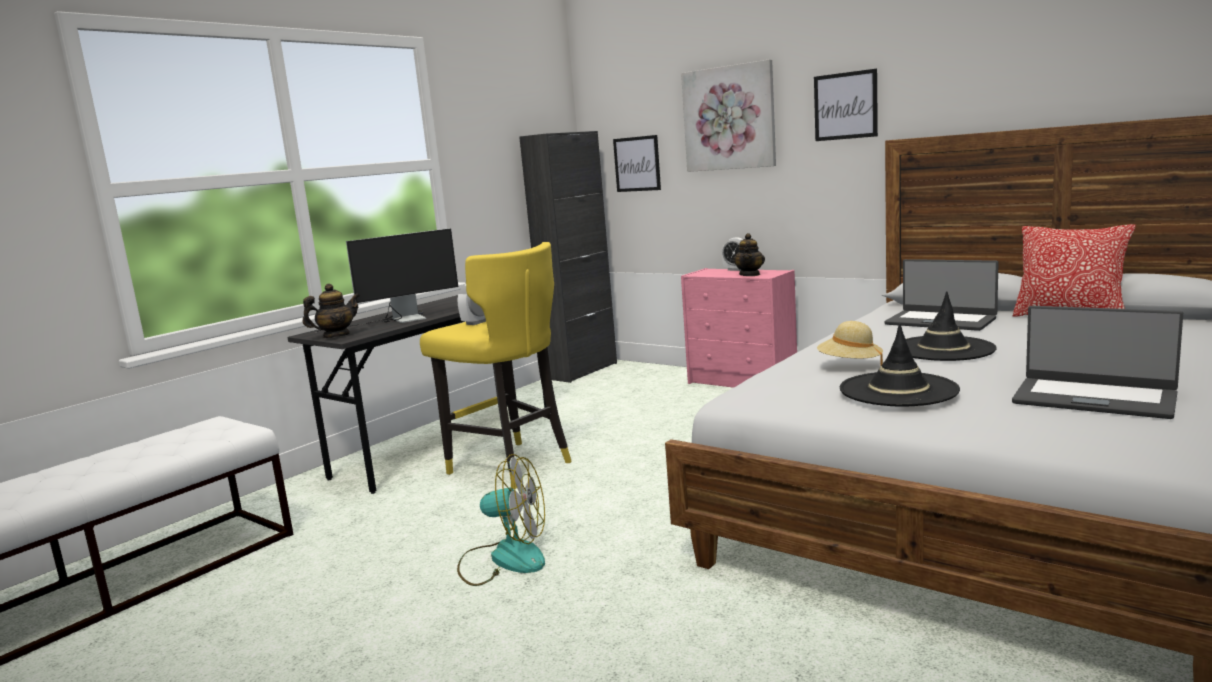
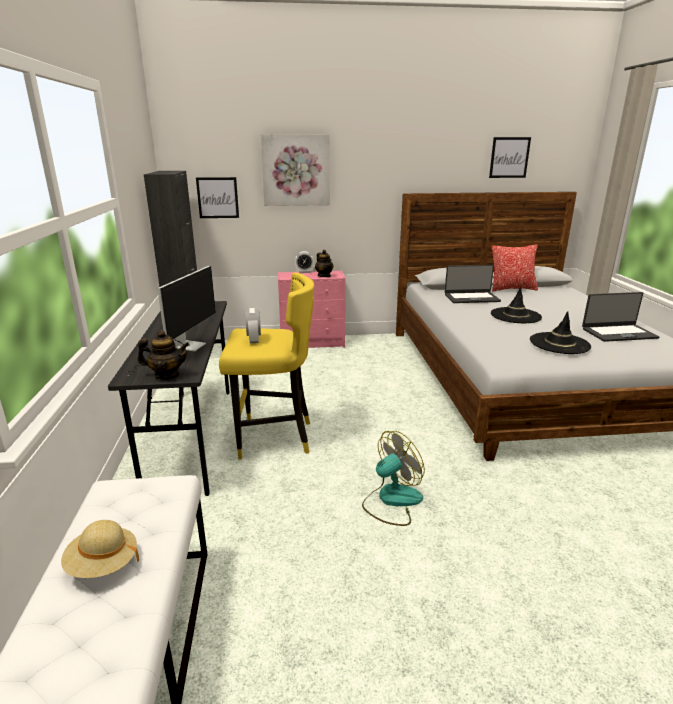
camera: 45 degrees left, 10 degrees up
(336, 336) = (167, 375): teapot -> teapot turned 75 degrees clockwise
(845, 106) = (375, 170): picture -> picture (509, 157)
(849, 365) = (506, 332): beige hat -> beige hat (103, 564)

